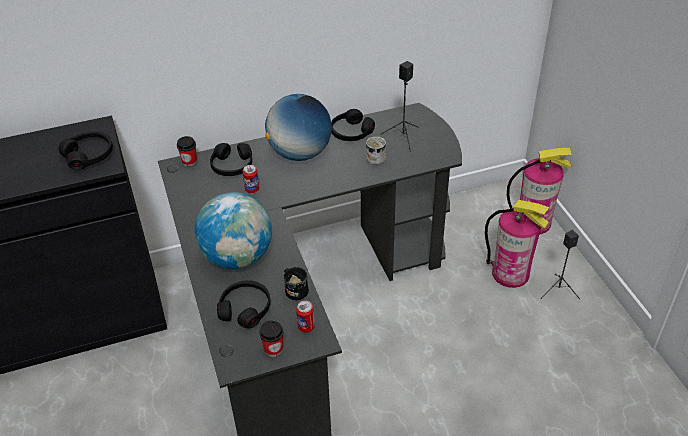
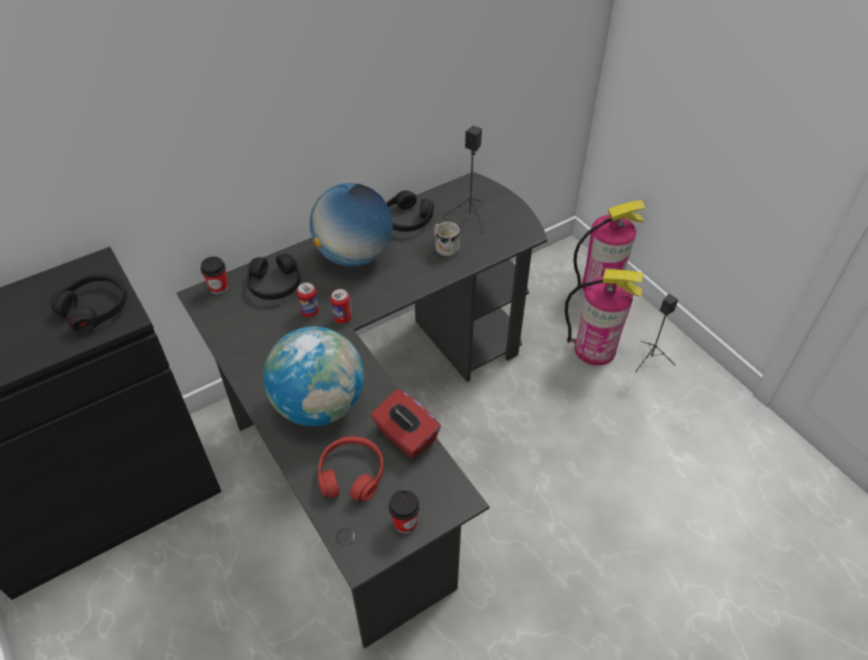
camera: 15 degrees left, 5 degrees up
(245, 308) = (351, 474): black headphones -> red headphones
(295, 290) = (405, 436): black mug -> red tissue box
(306, 327) = (436, 483): can -> can (342, 318)

